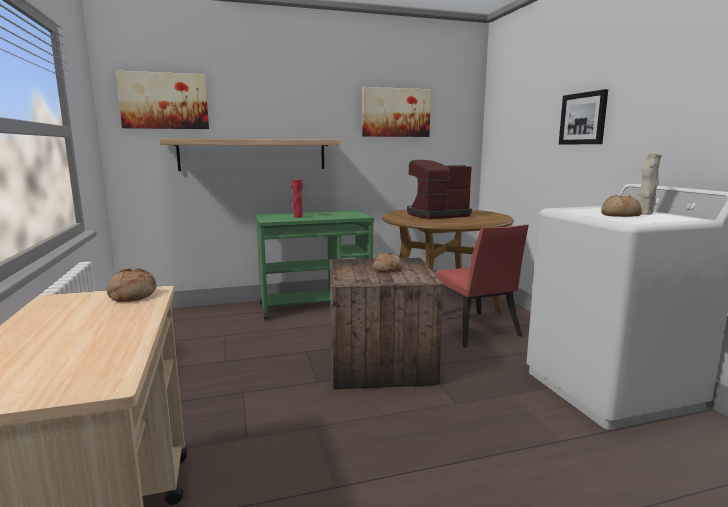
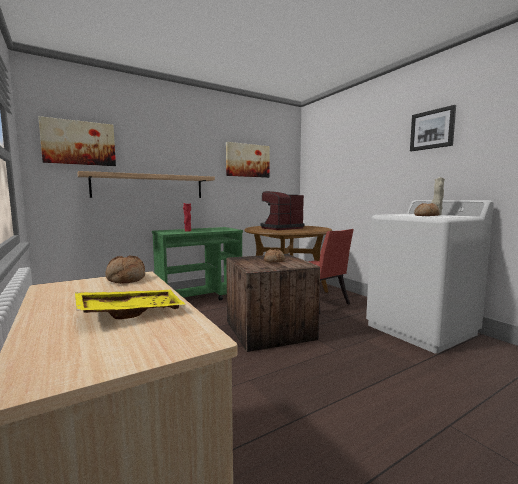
camera: 15 degrees left, 5 degrees down
(86, 342) = (131, 312): none -> yellow tray
(583, 118) = (376, 163): picture -> picture (432, 129)

